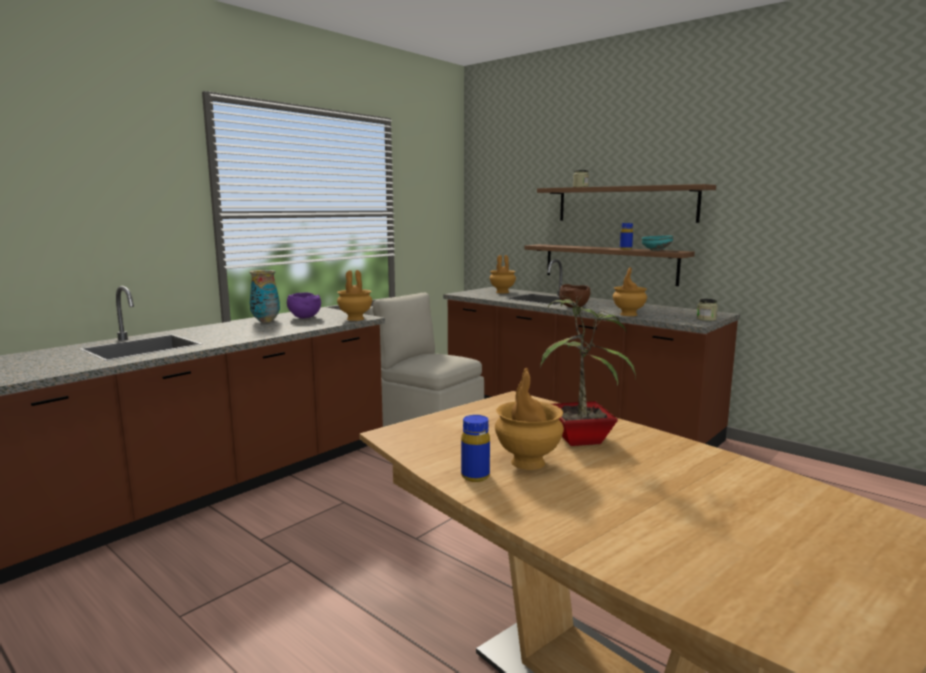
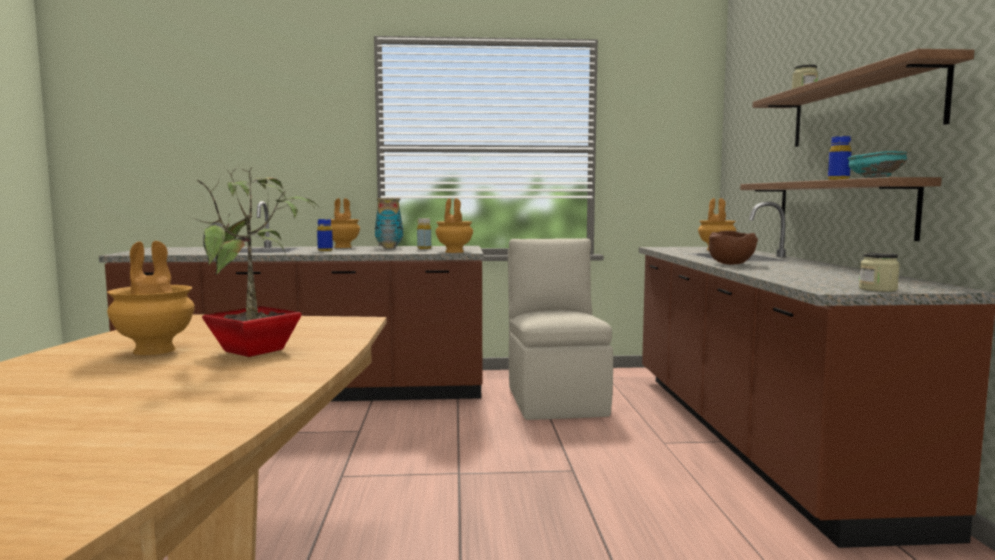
camera: 45 degrees right, 5 degrees down
(303, 317) = (424, 248): purple bowl -> yellow bottle
(475, 476) = (97, 346): blue bottle -> blue bottle (325, 250)
(628, 314) = (768, 274): brown vase -> brown vase (343, 247)

